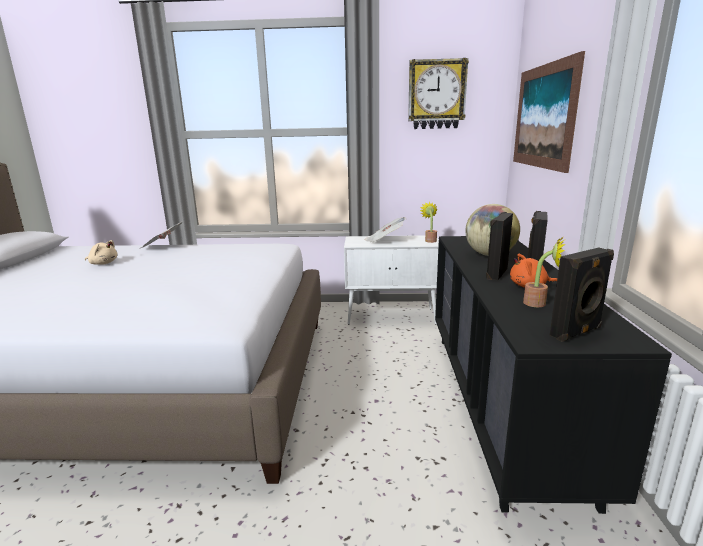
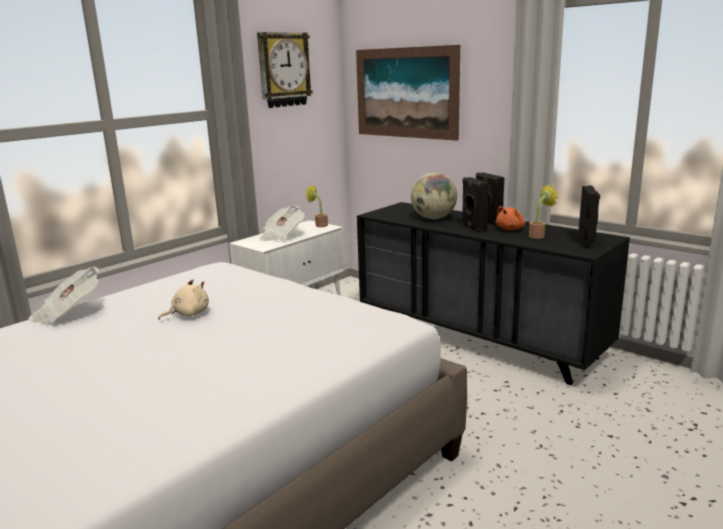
camera: 50 degrees left, 0 degrees up
(103, 263) = (58, 354): beige plush toy -> beige plush toy (188, 314)

